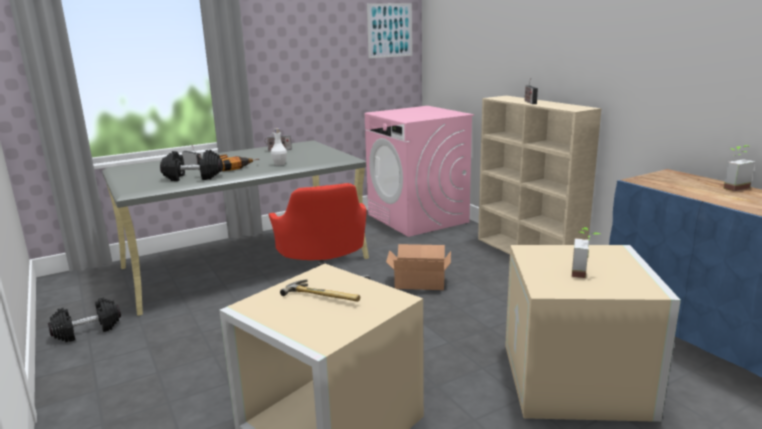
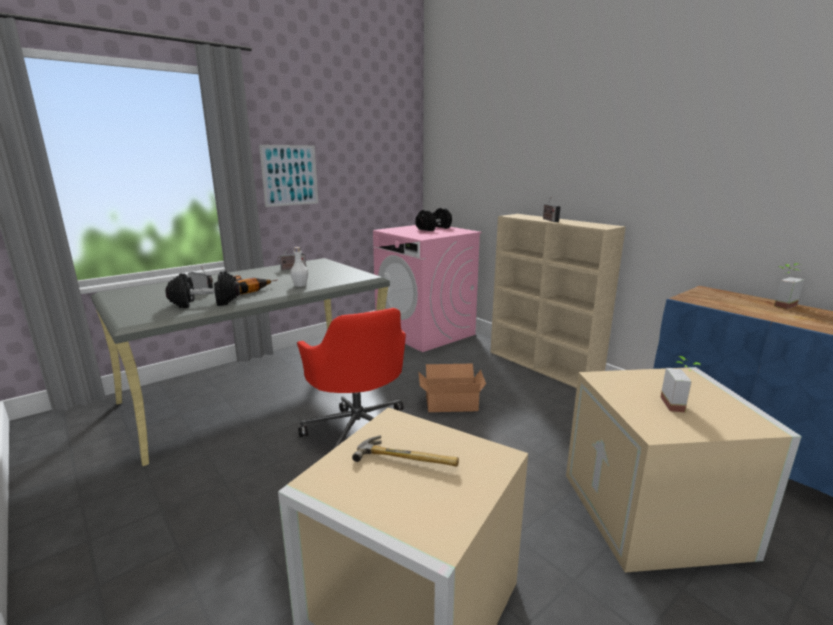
camera: 10 degrees left, 0 degrees up
(87, 330) = (79, 492): black dumbbell -> black dumbbell (433, 228)
(390, 30) = (394, 149): picture -> picture (290, 175)

